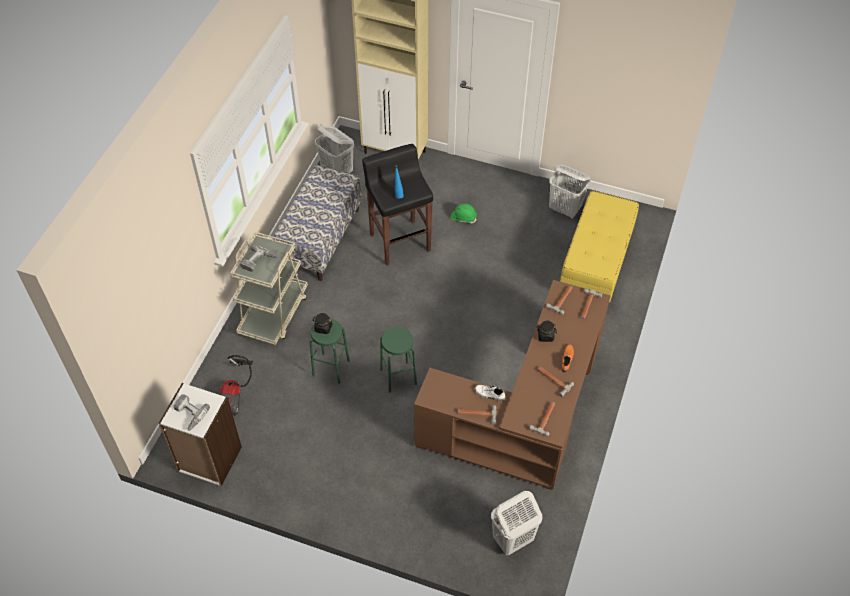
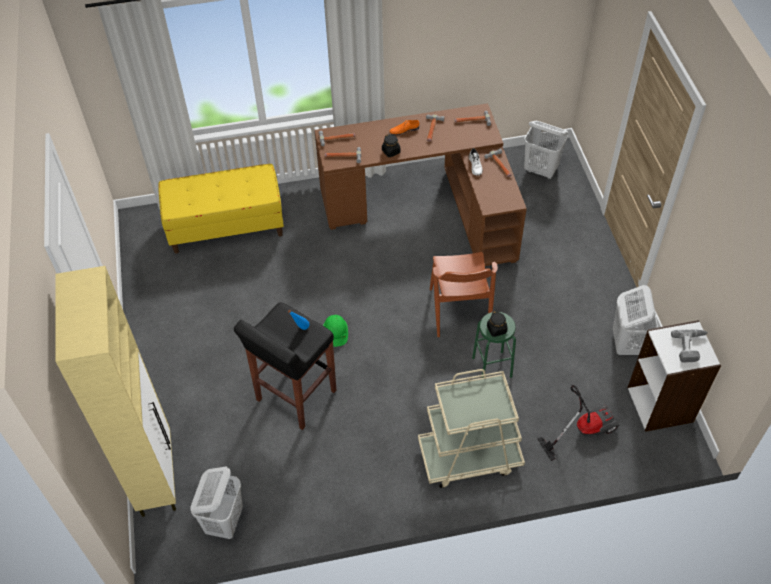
camera: 120 degrees left, 0 degrees up
(259, 262) = (480, 406): power drill -> none
(320, 238) = (339, 475): bench -> none
(398, 377) = (459, 310): green stool -> brown chair
(463, 217) = (225, 357): green hard hat -> green hard hat (336, 333)
(565, 209) = (162, 278): white laundry basket -> white laundry basket (626, 343)

